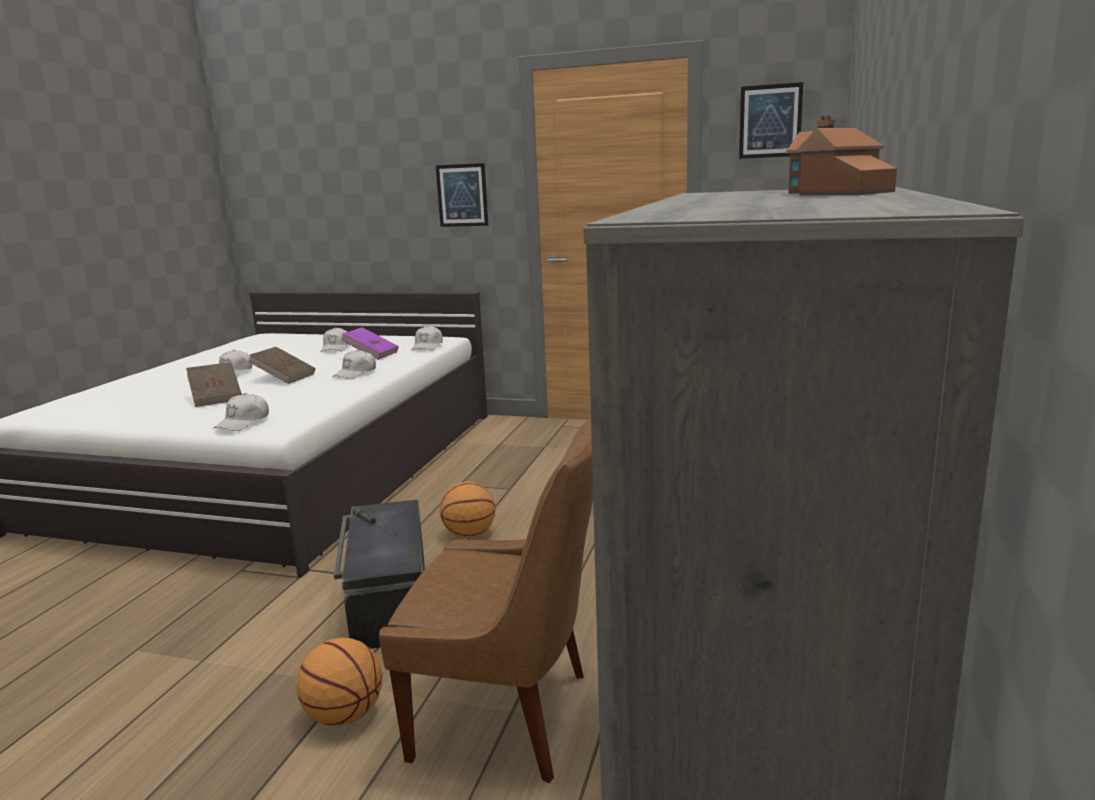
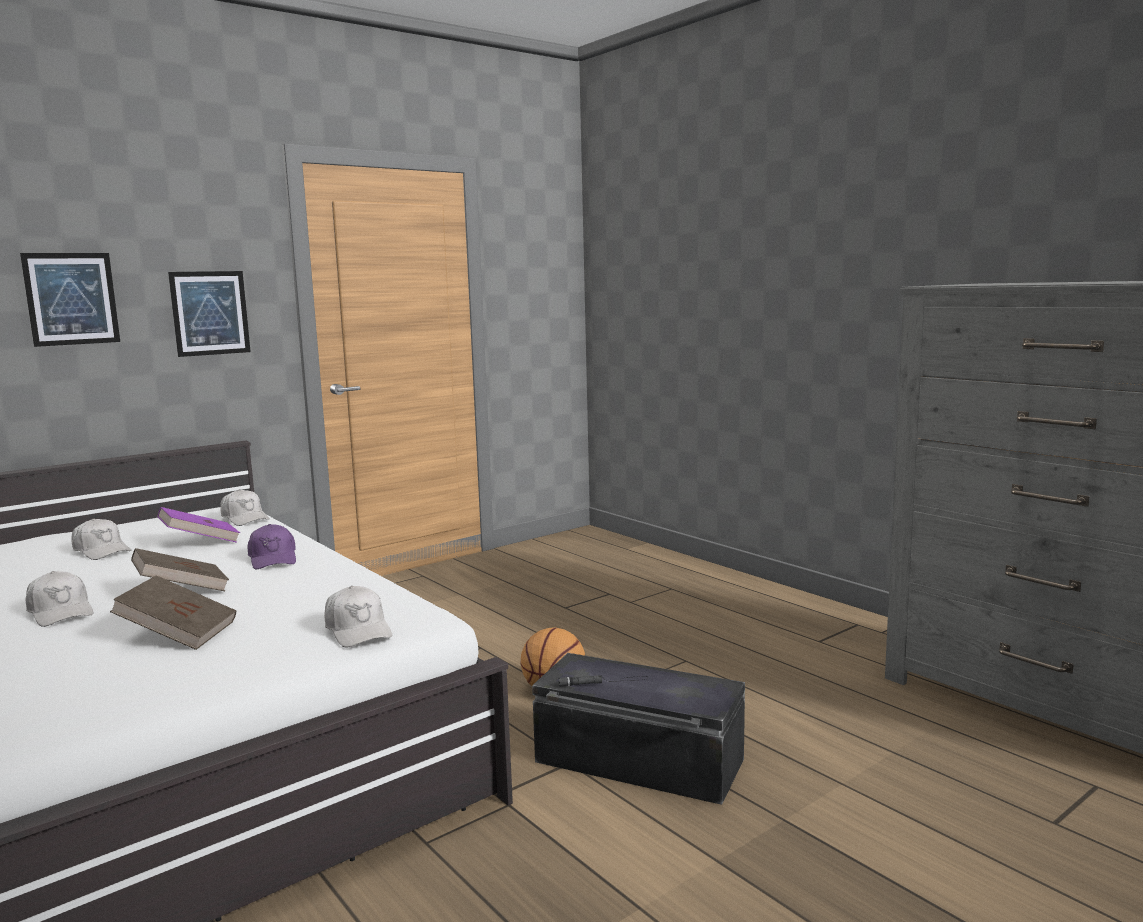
camera: 55 degrees left, 5 degrees down
(343, 716) = (839, 832): basketball -> none
(355, 373) = (273, 559): white cap -> purple cap
(509, 716) = (900, 754): brown chair -> none
(770, 121) = (533, 241): picture -> picture (71, 299)
(833, 193) = (1063, 282): toy house -> none

